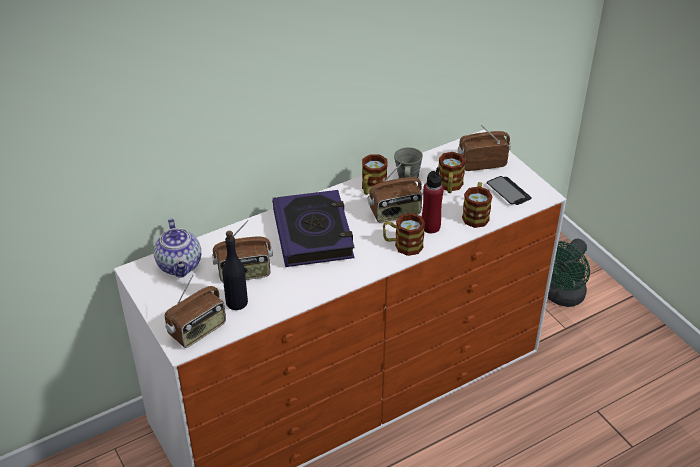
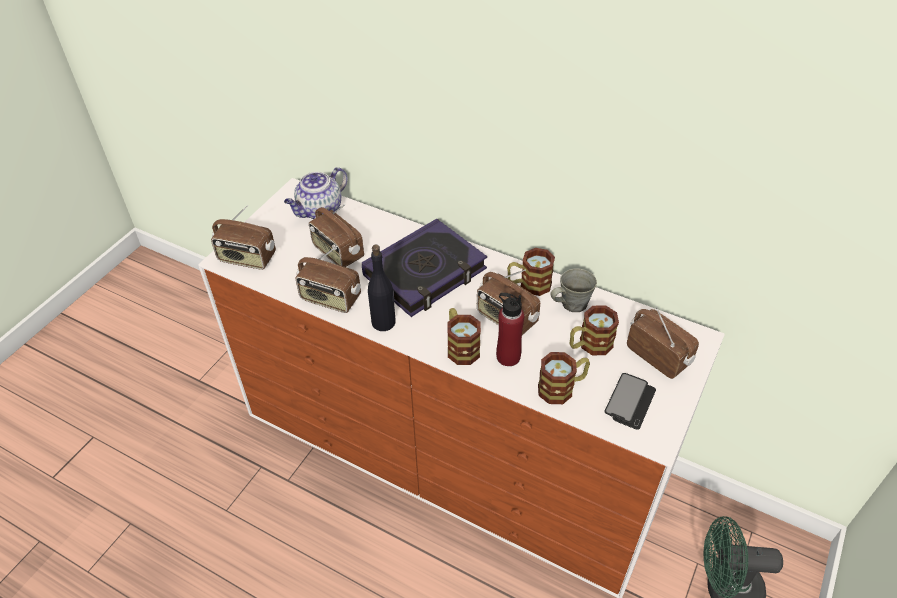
camera: 60 degrees right, 5 degrees up
(237, 302) = (297, 266): black bottle -> black bottle (384, 322)
(295, 295) = (330, 299): none -> radio

